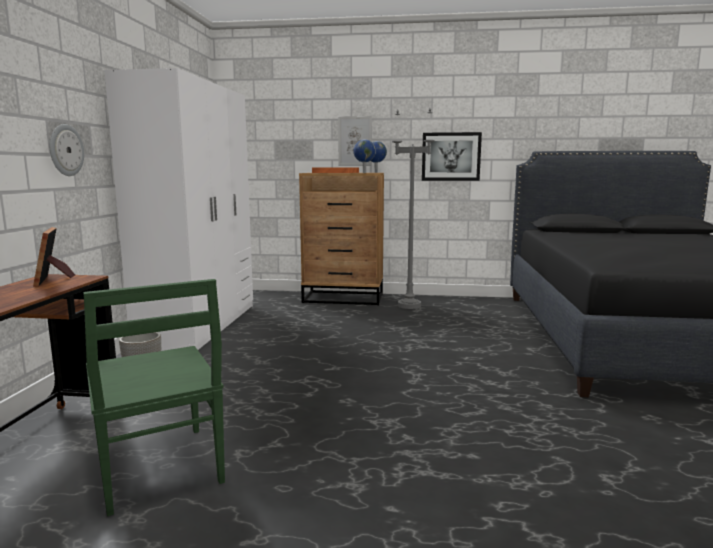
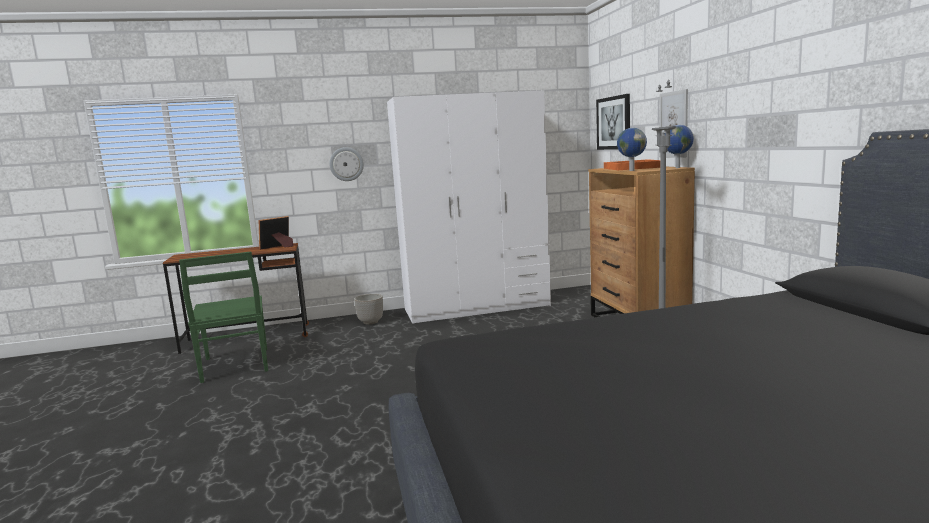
camera: 70 degrees right, 0 degrees up
(159, 469) = (235, 365): green chair -> green chair turned 60 degrees counterclockwise
(451, 156) = (767, 143): picture -> picture (614, 123)

